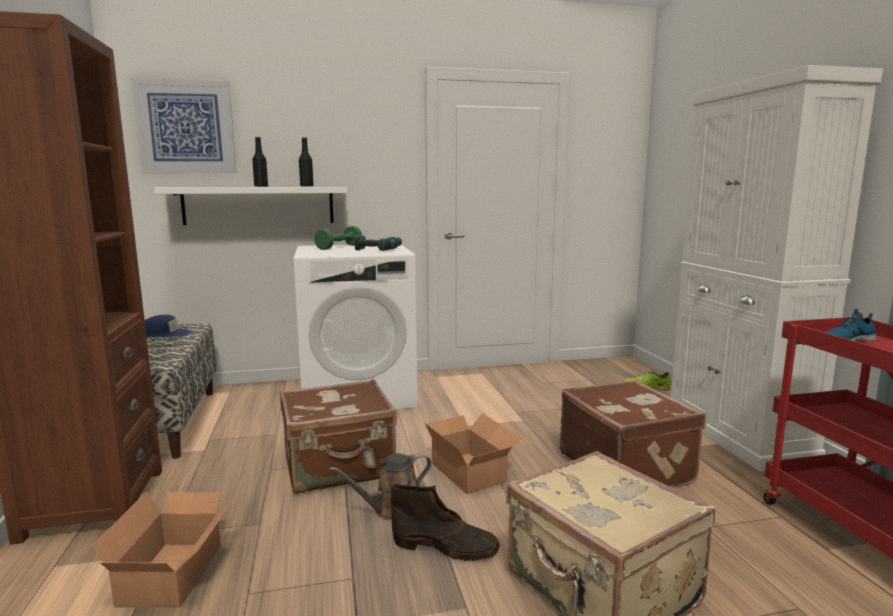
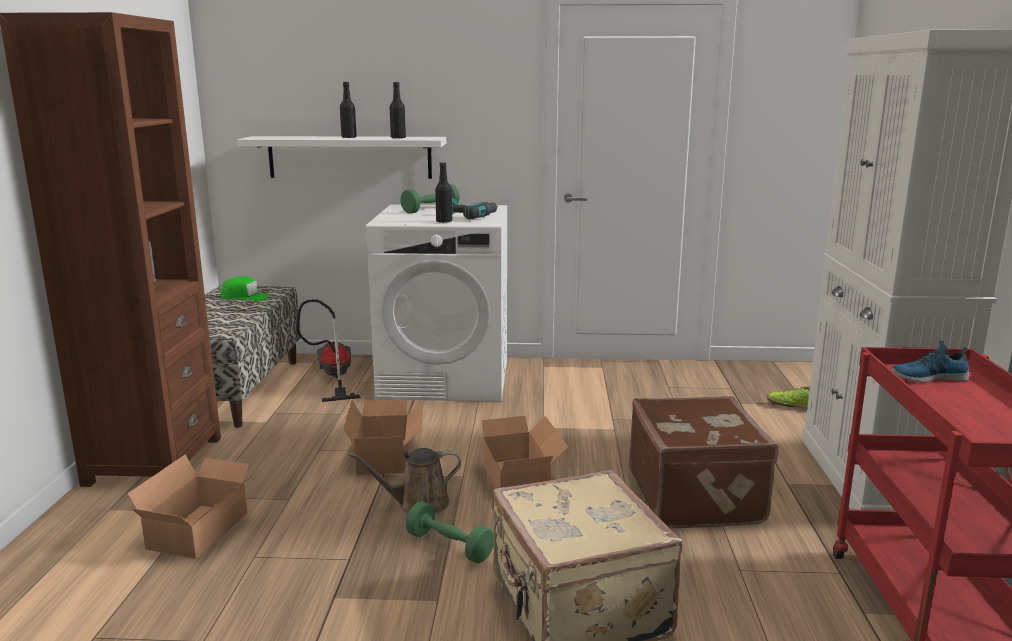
camera: 15 degrees right, 5 degrees up
(166, 334) = (246, 297): blue cap -> green cap
(186, 127) = (274, 70): picture -> none
(254, 403) = (332, 377): none -> vacuum cleaner
(339, 467) = (387, 456): brown suitcase -> cardboard box
(362, 253) = (444, 221): none -> black bottle
(446, 547) = (449, 546): brown boot -> green dumbbell

